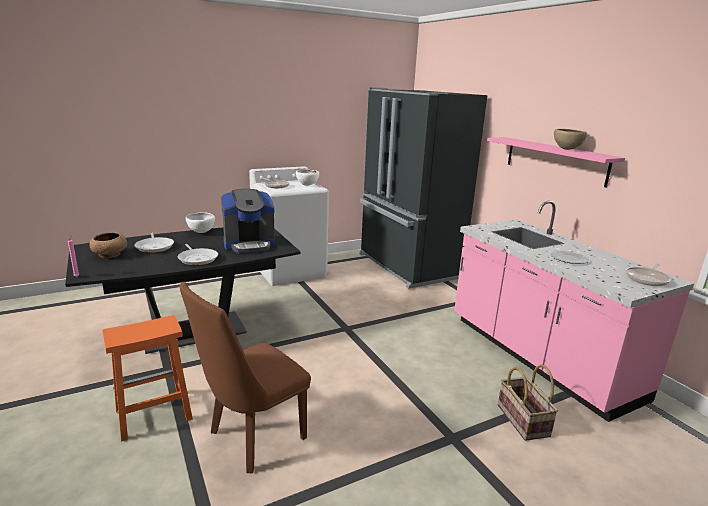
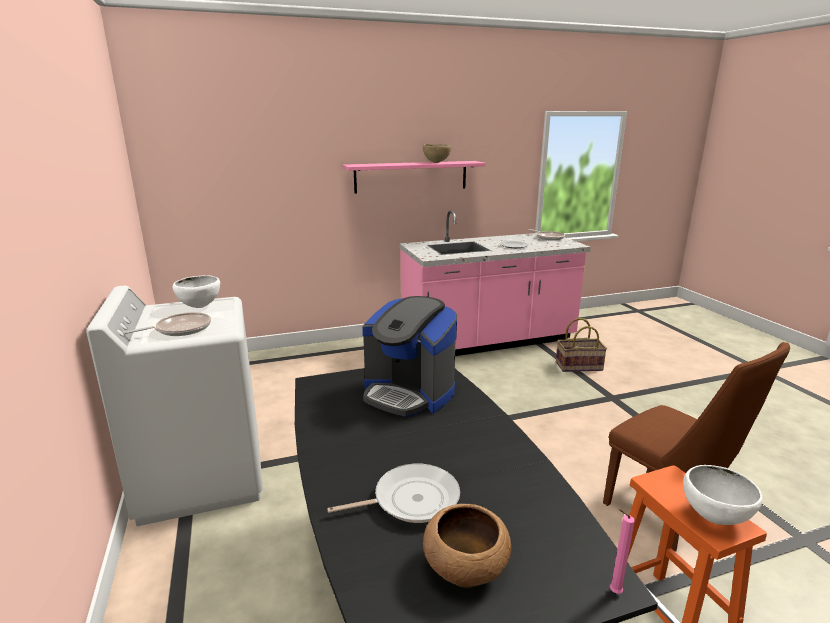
camera: 80 degrees left, 0 degrees up
(197, 258) = (481, 438): frying pan -> none
(201, 232) = (324, 447): white bowl -> white bowl (714, 518)
(249, 244) = (408, 393): coffee machine -> coffee machine turned 135 degrees clockwise
(406, 266) = (260, 369): black fridge -> none

